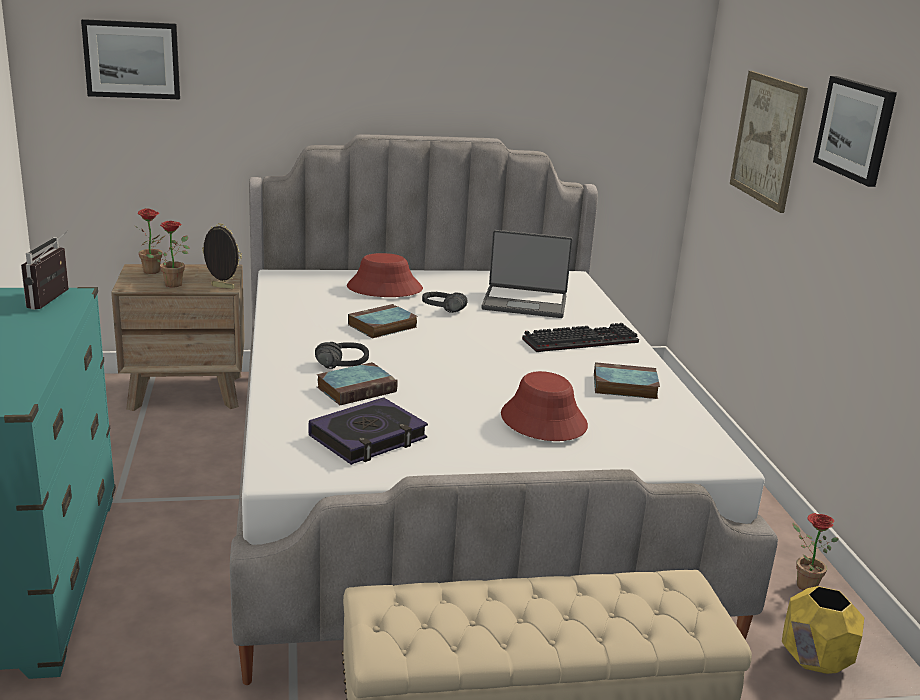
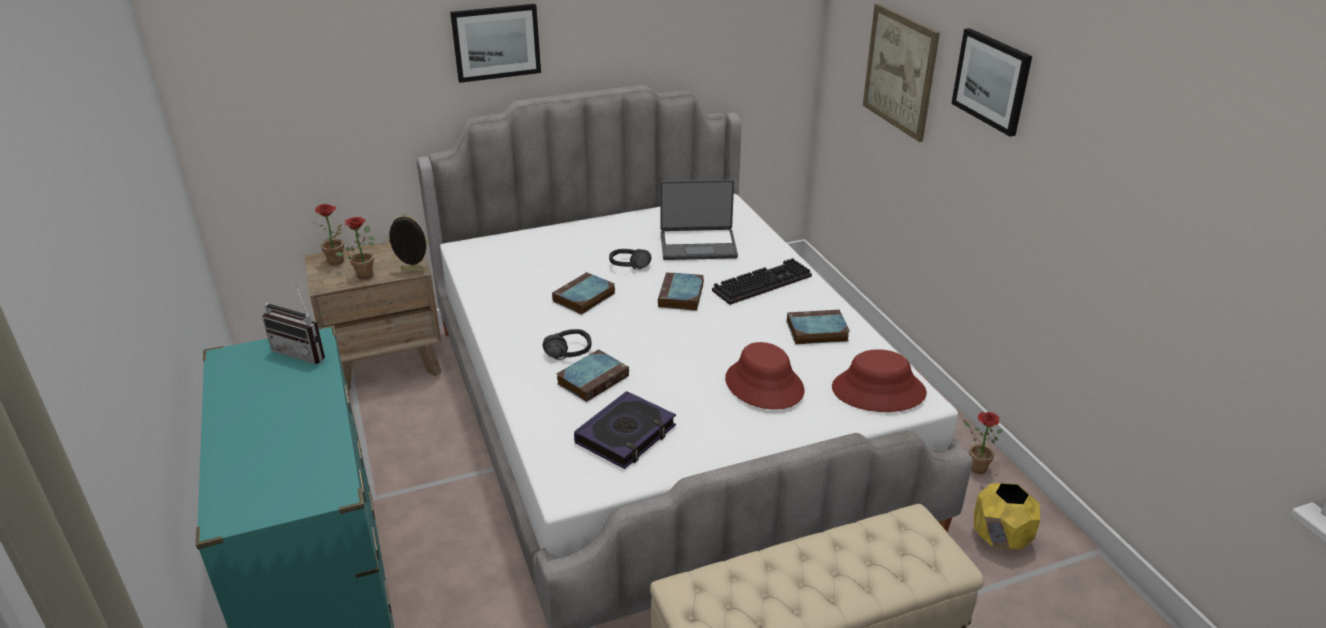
camera: 10 degrees left, 10 degrees up
(55, 301) = (304, 352): radio -> radio turned 60 degrees counterclockwise
(132, 59) = (283, 62): picture -> picture (496, 42)
(384, 288) = (566, 249): red hat -> red hat (878, 391)
(486, 339) = (681, 296): none -> book

